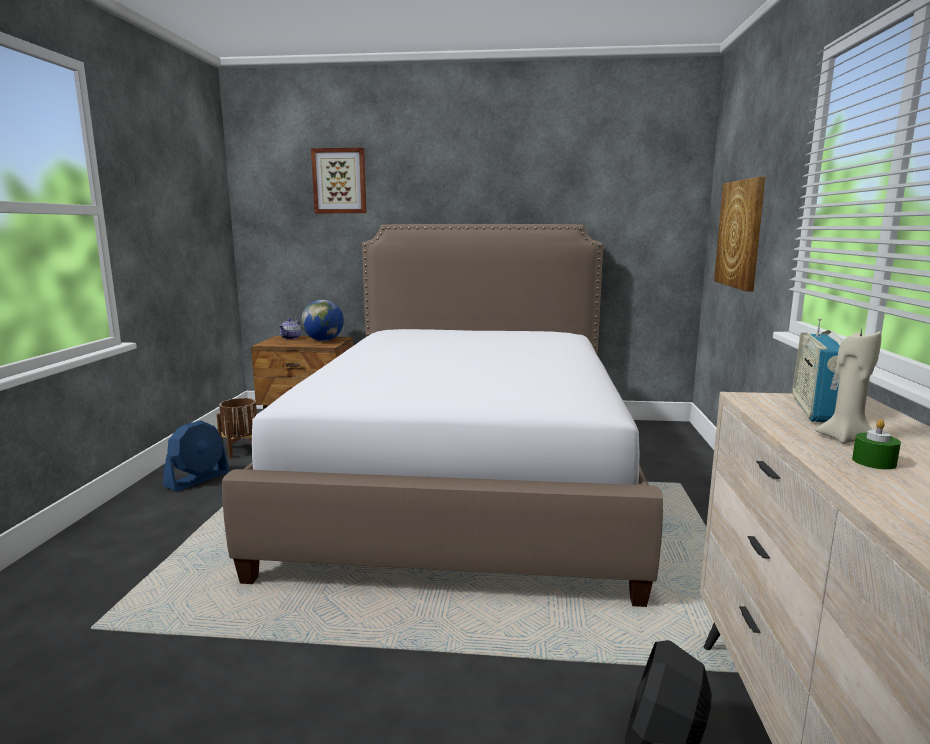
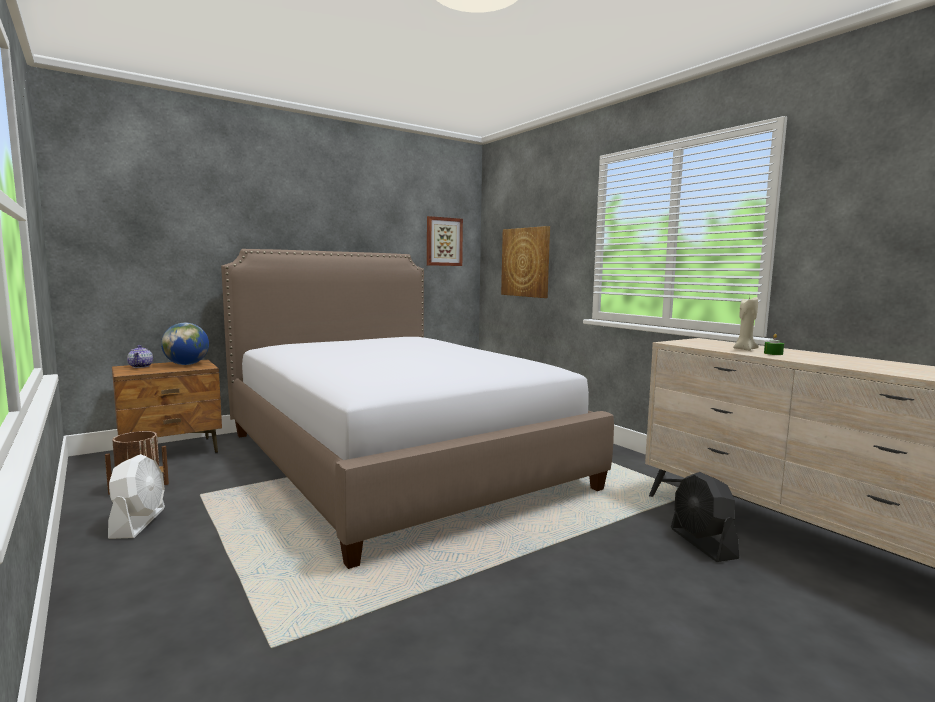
camera: 40 degrees left, 5 degrees down
(198, 479) = (138, 522): blue fan -> white fan
(339, 181) = (188, 204): picture -> picture (443, 241)
(814, 409) = (703, 343): radio -> none

